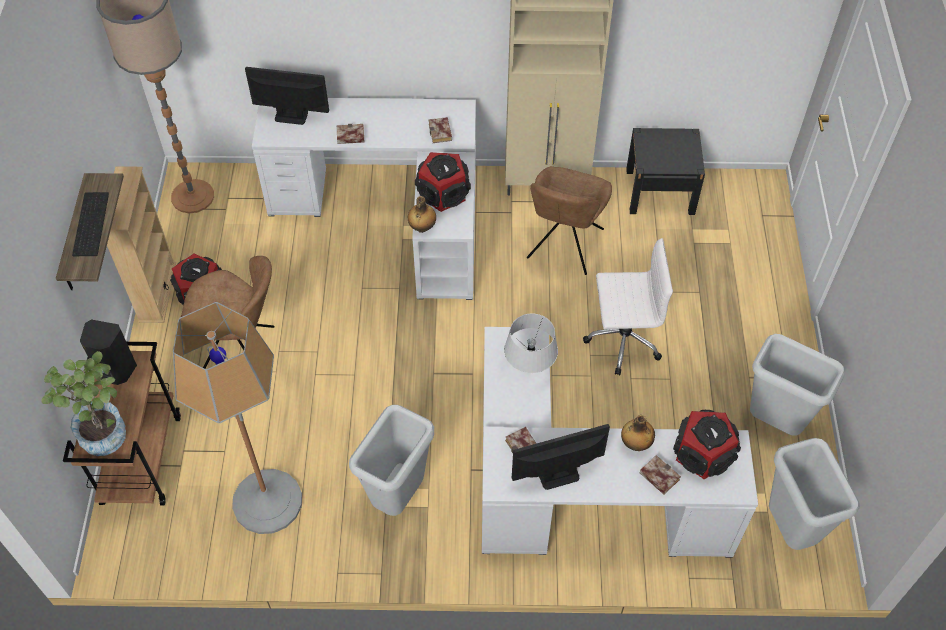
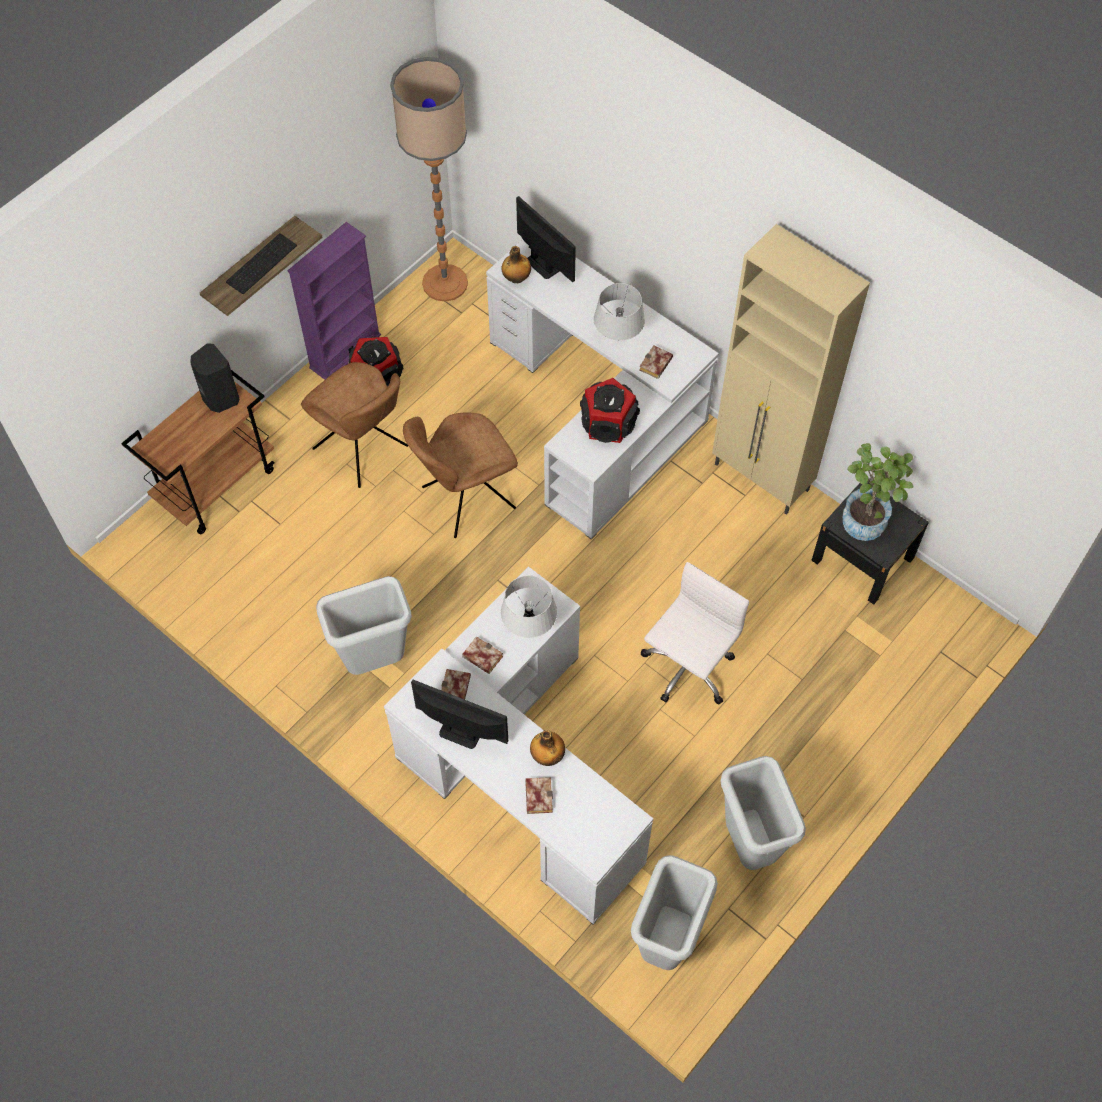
camera: 40 degrees right, 5 degrees up
(104, 429) = (172, 440): potted plant -> potted plant (867, 517)
(157, 292) = (345, 351): beige bookcase -> purple bookcase
(267, 502) = (275, 589): floor lamp -> none
(349, 137) = (573, 317): book -> book (480, 657)
(397, 133) = (618, 340): none -> grey table lamp
(422, 228) = (560, 442): bottle -> bottle (516, 278)
(564, 246) = (719, 548): brown chair -> brown chair (465, 499)
(622, 339) = (687, 669): white office chair -> white office chair turned 90 degrees counterclockwise
(702, 453) = (593, 806): speaker -> none

